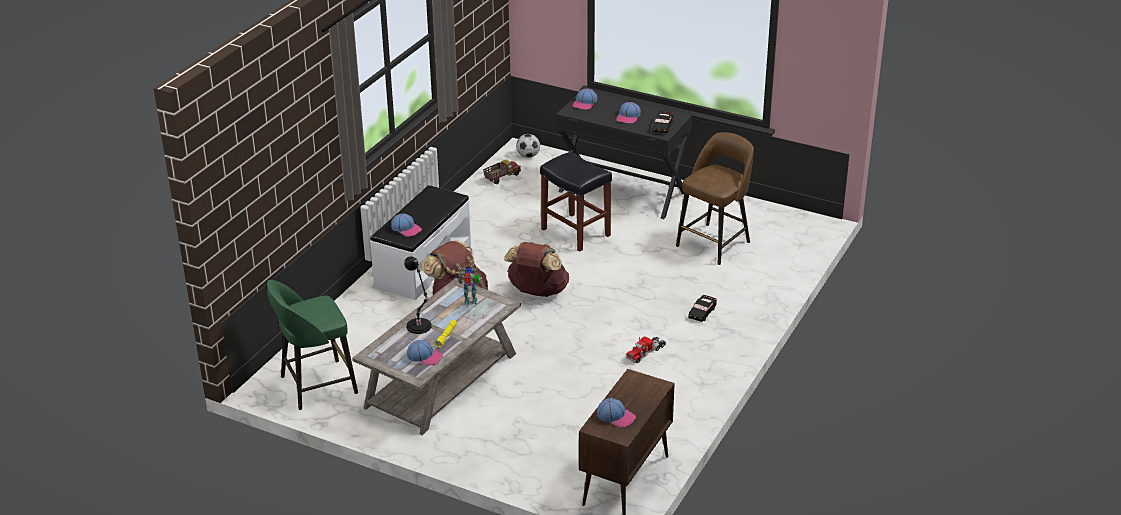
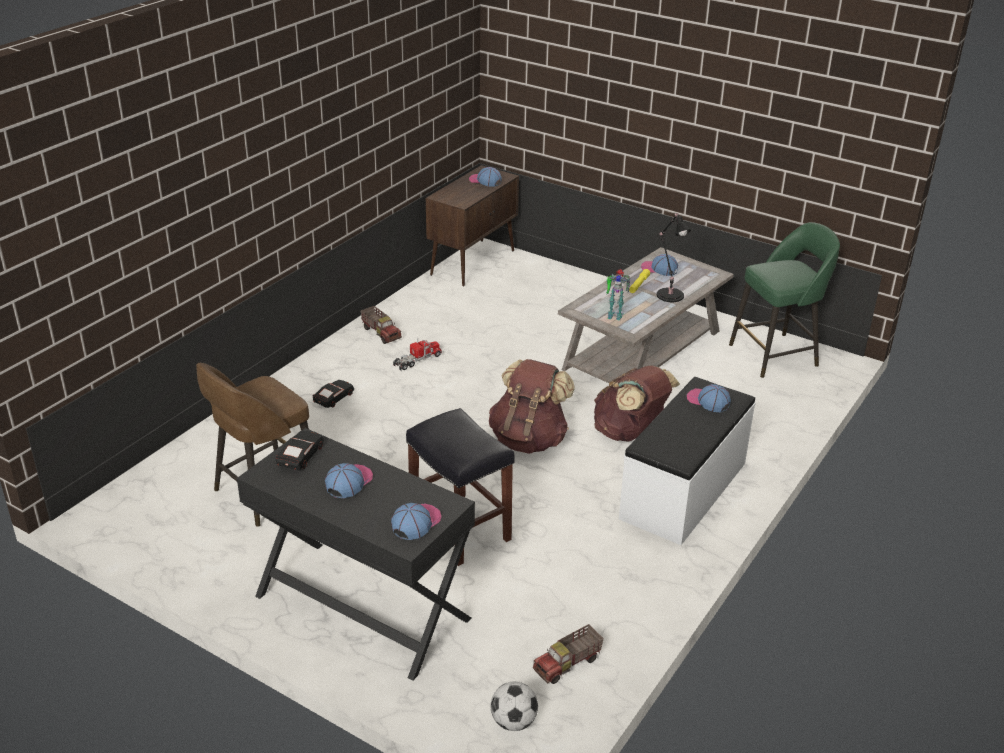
camera: 175 degrees left, 0 degrees up
(689, 378) = (381, 333): none -> toy truck

